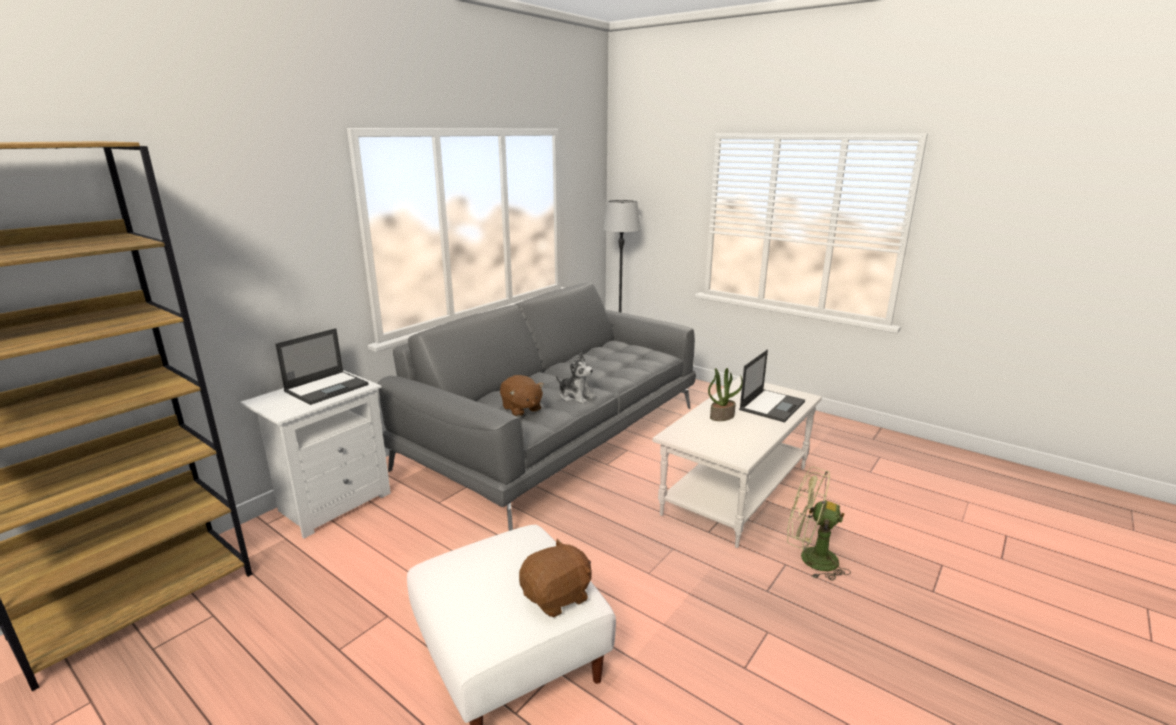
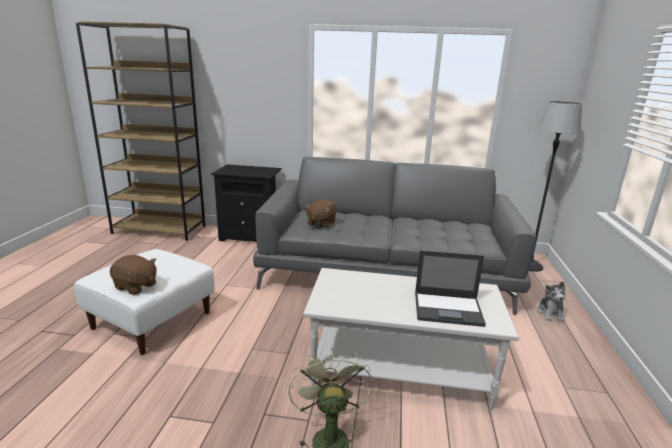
camera: 60 degrees right, 0 degrees up
(327, 387) = (256, 171): laptop -> none
(332, 503) = (250, 236): white nightstand -> black nightstand
(575, 396) = (361, 233): plush toy -> plush toy (550, 313)
(722, 416) = (391, 288): potted plant -> none

